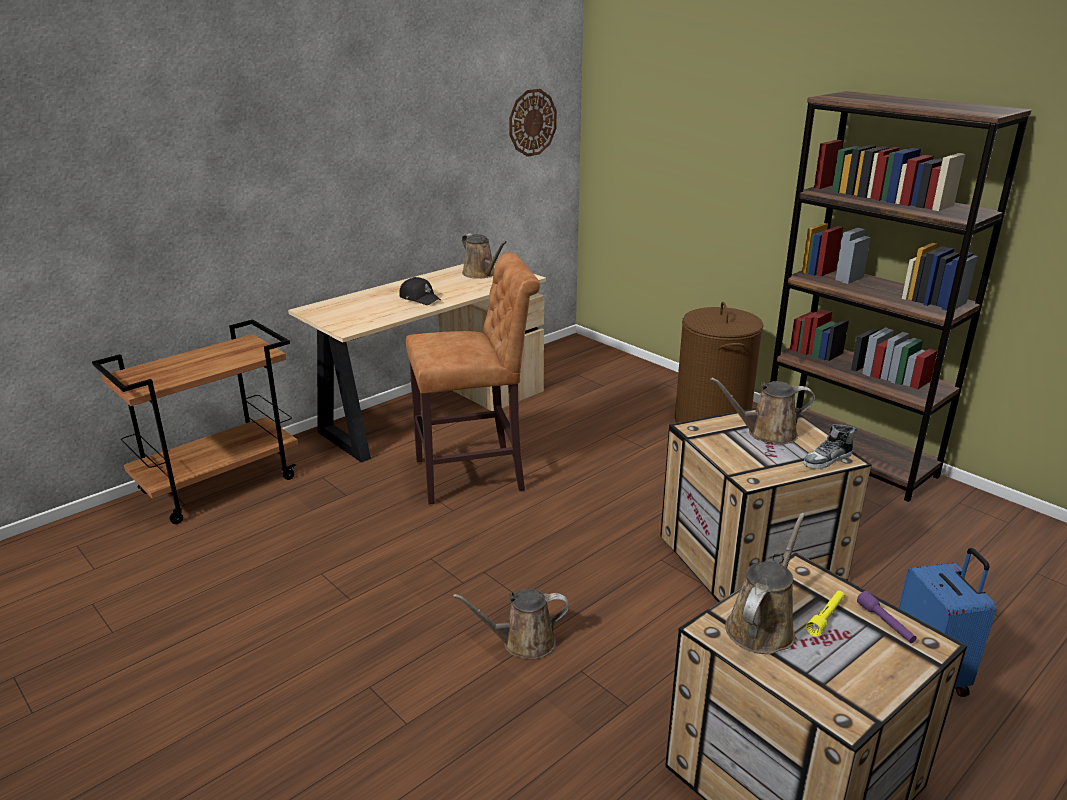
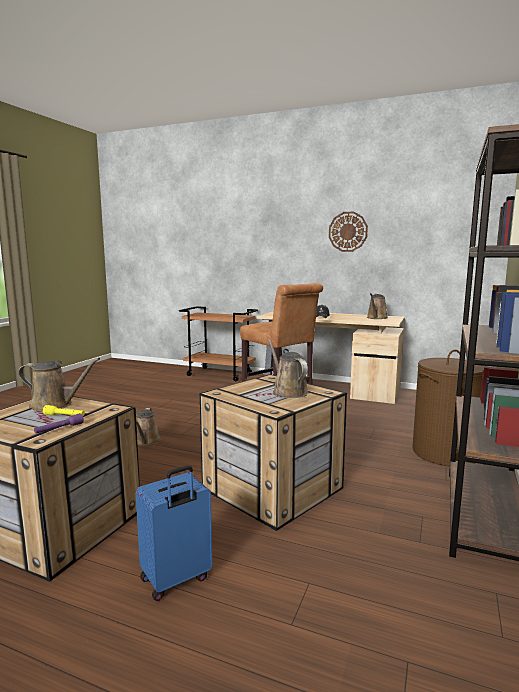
camera: 65 degrees right, 15 degrees down
(523, 642) = (146, 441): brown watering can -> brown watering can turned 150 degrees counterclockwise
(532, 122) = (456, 236): wall clock -> wall clock (348, 231)
(827, 460) = (267, 407): shoe -> none

